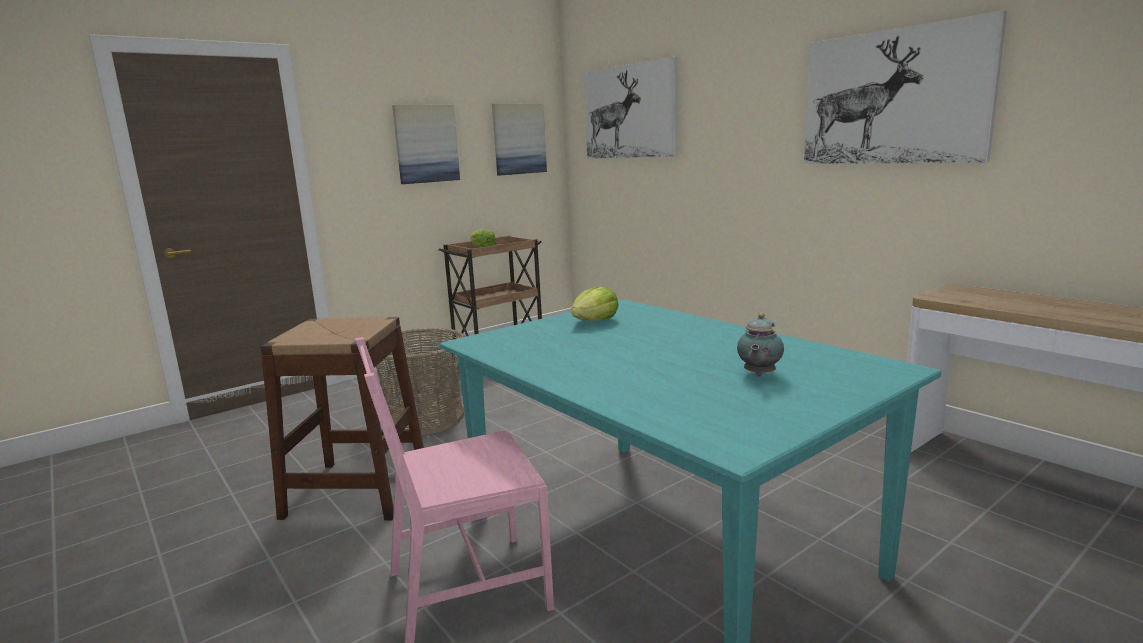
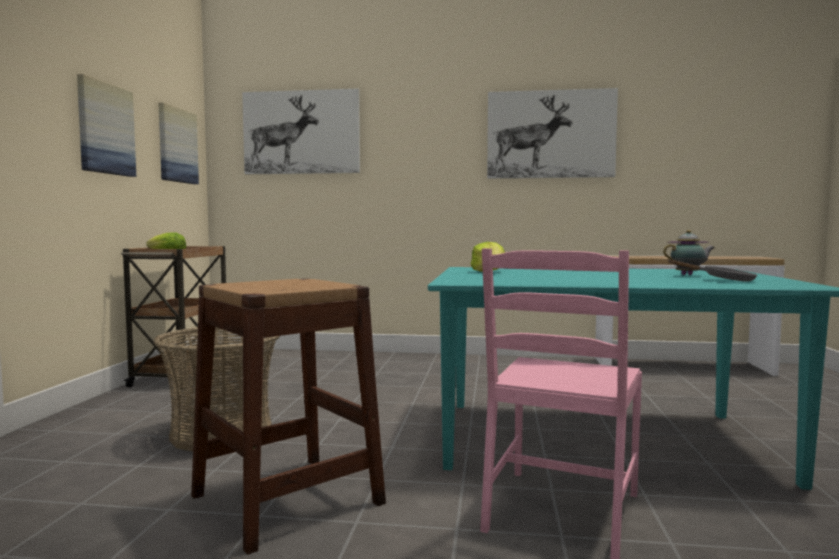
camera: 45 degrees left, 10 degrees down
(720, 400) = (723, 280): none -> grey frying pan
(758, 375) = (688, 275): teapot -> teapot turned 75 degrees counterclockwise

